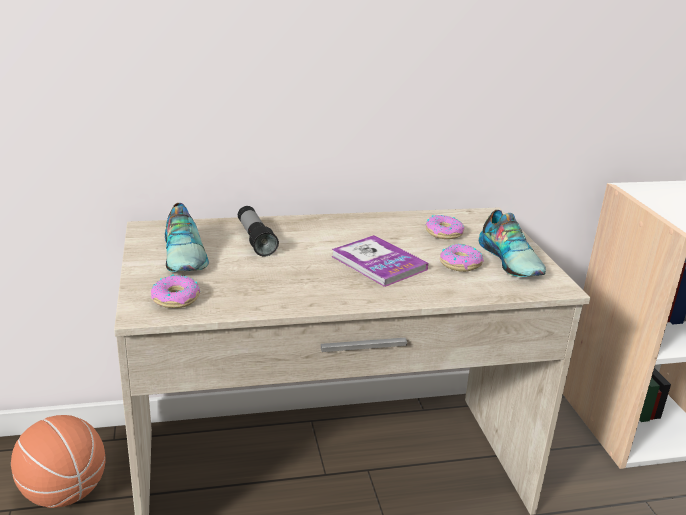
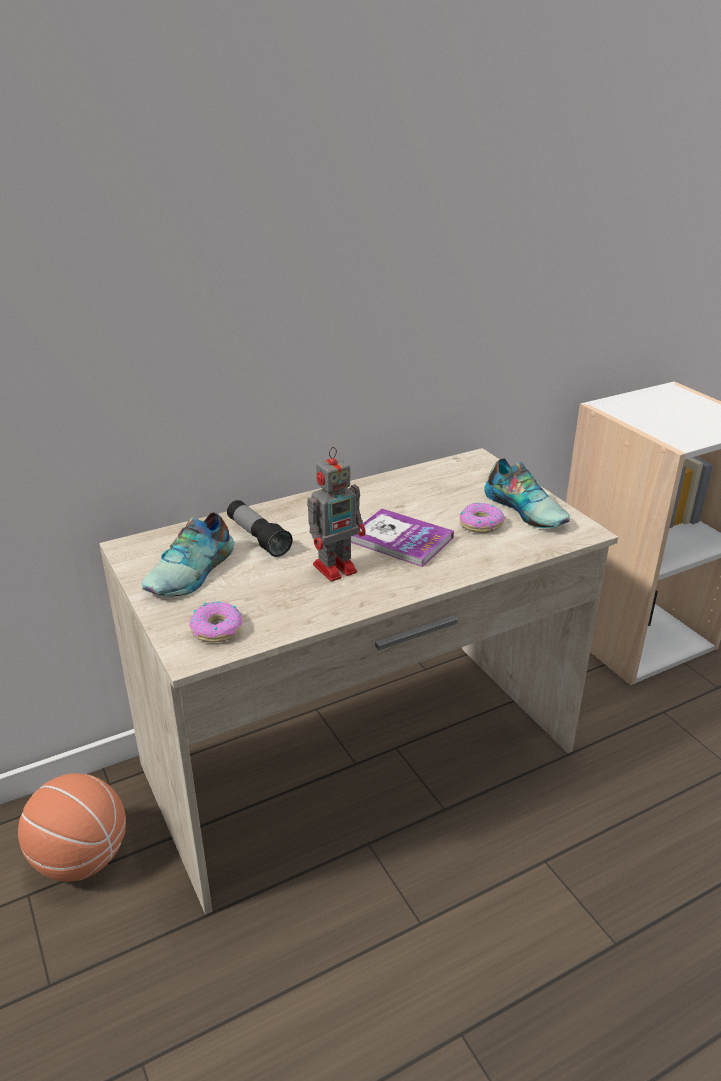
camera: 15 degrees left, 5 degrees up
(186, 254) = (193, 572): shoe -> shoe turned 60 degrees clockwise
(308, 273) = (337, 567): none -> toy robot
(444, 233) = (445, 490): donut -> none

